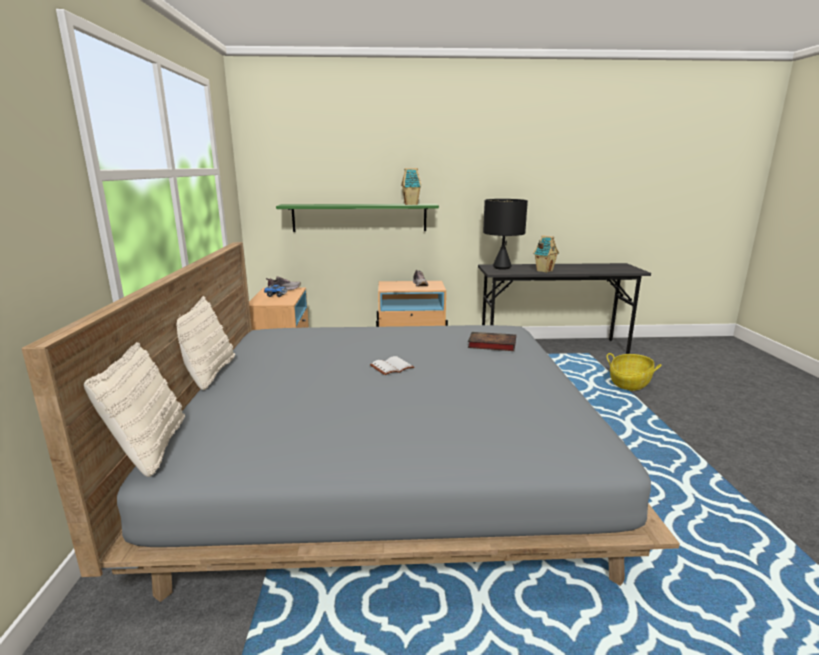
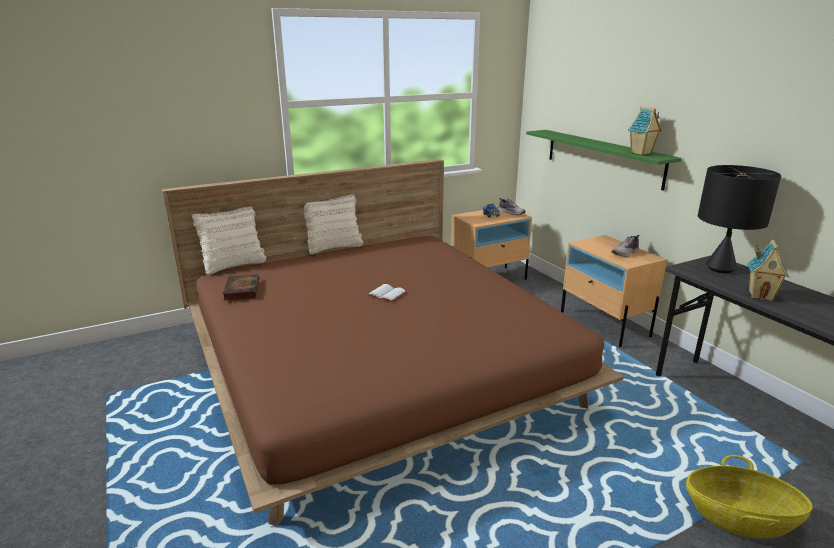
camera: 65 degrees right, 5 degrees up
(389, 458) = (379, 369): grey bed -> brown bed
(490, 344) = (489, 325): book -> book (241, 290)

